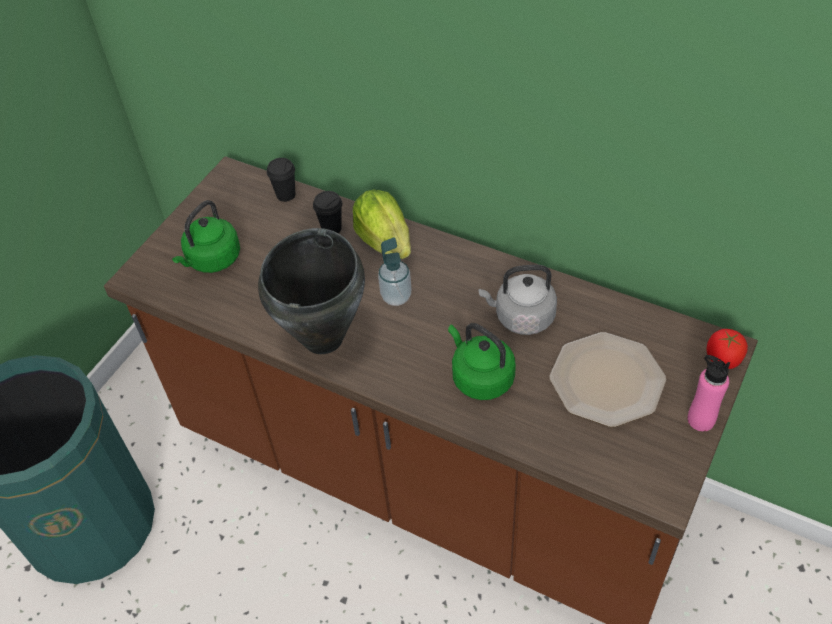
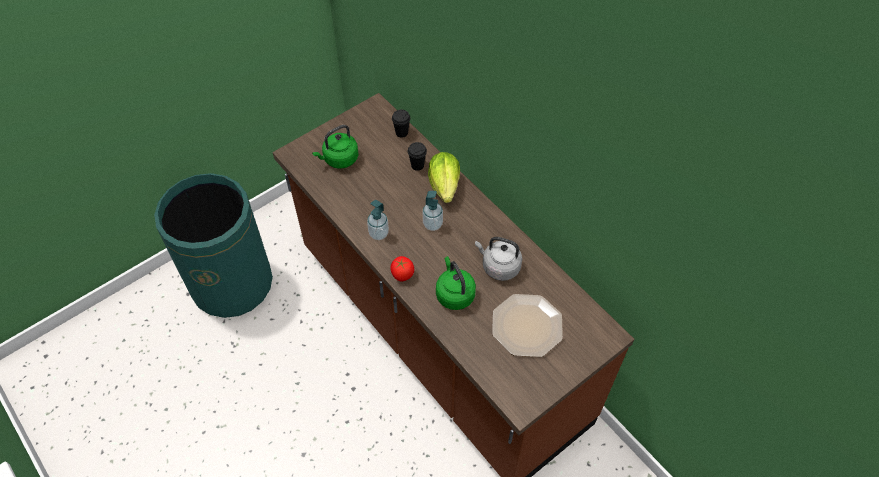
camera: 20 degrees right, 5 degrees up
(324, 338) = (378, 233): black cooking pot -> soap dispenser
(700, 419) = (568, 372): pink bottle -> none
(722, 360) = (604, 342): tomato -> tomato (402, 274)

